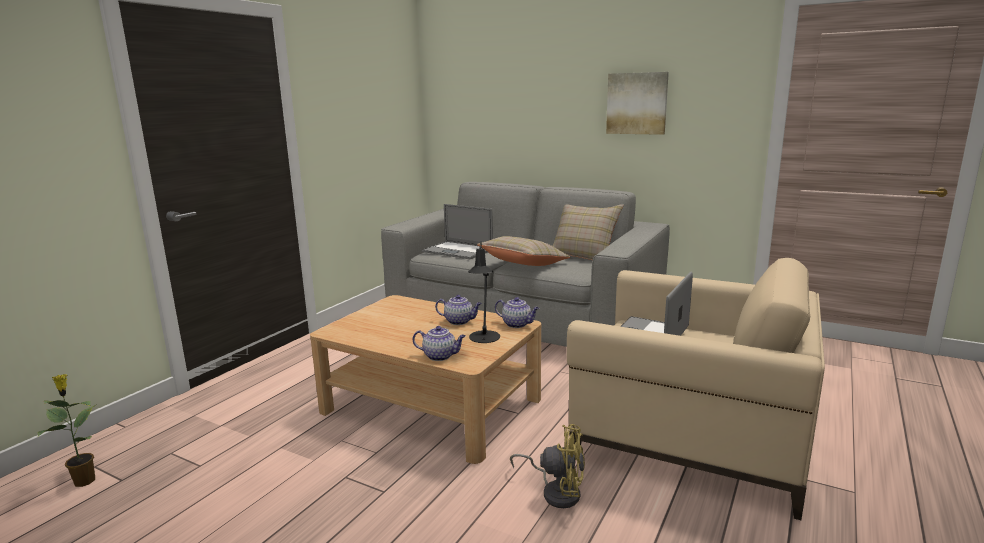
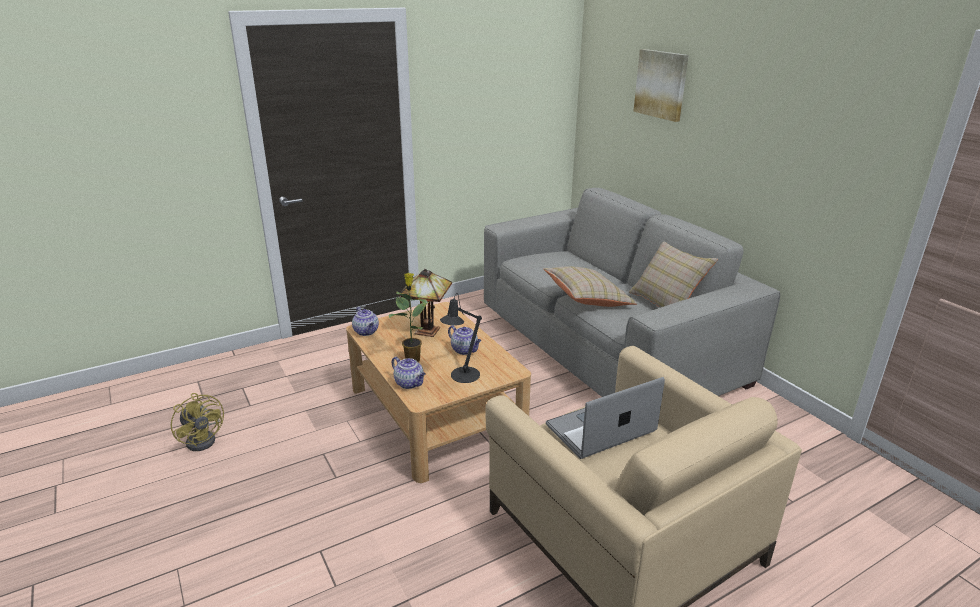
camera: 30 degrees right, 10 degrees up
(84, 480) = (186, 390): potted plant -> potted plant (412, 359)
(401, 317) = (427, 330): none -> table lamp
(457, 251) = (548, 263): laptop -> none
(517, 324) = (507, 370): teapot -> teapot (366, 332)
(556, 491) = (450, 535): yellow fan -> yellow fan (204, 439)
(637, 103) = (772, 139): picture -> picture (661, 84)

